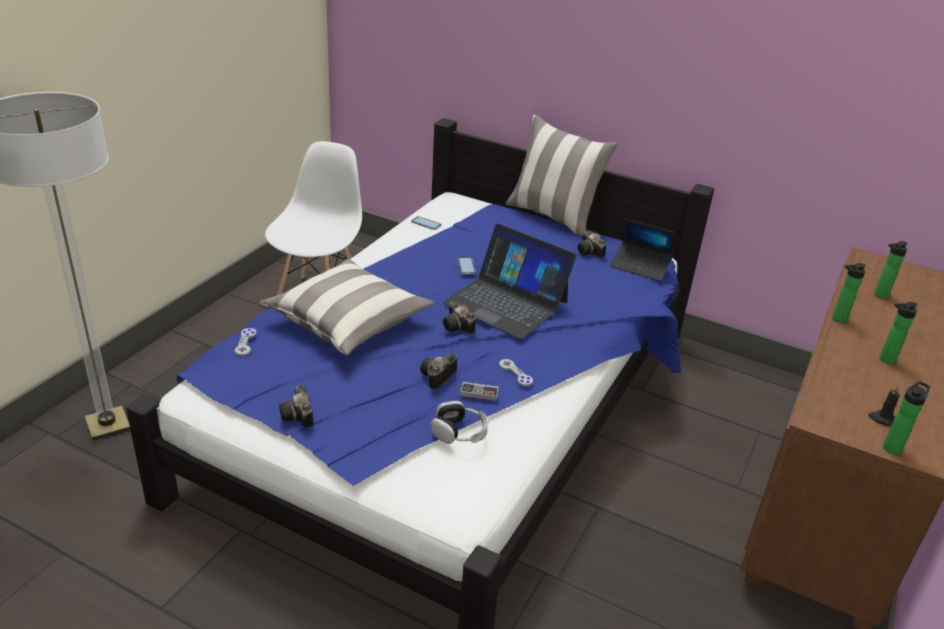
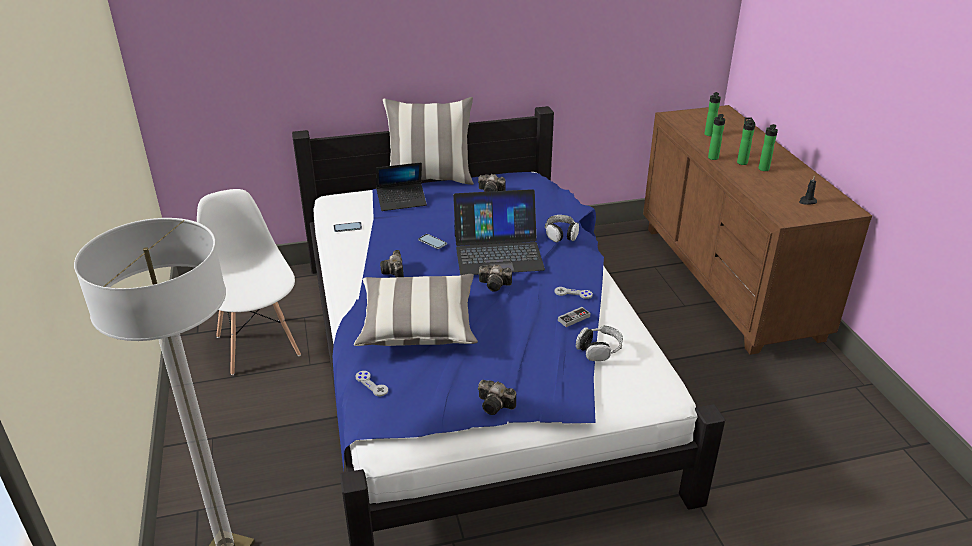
camera: 40 degrees left, 0 degrees up
(437, 378) = (536, 325): camera -> camera (394, 272)
(591, 319) = (561, 234): none -> headphones
(640, 266) = (533, 186): laptop -> laptop (402, 201)
(893, 447) = (831, 213): bottle -> bottle (741, 162)

